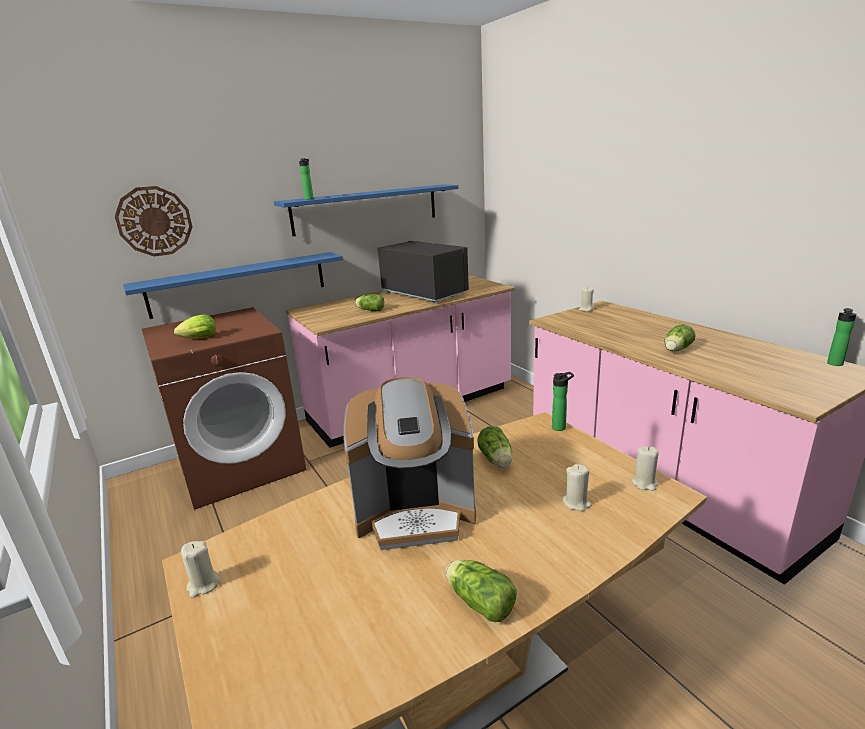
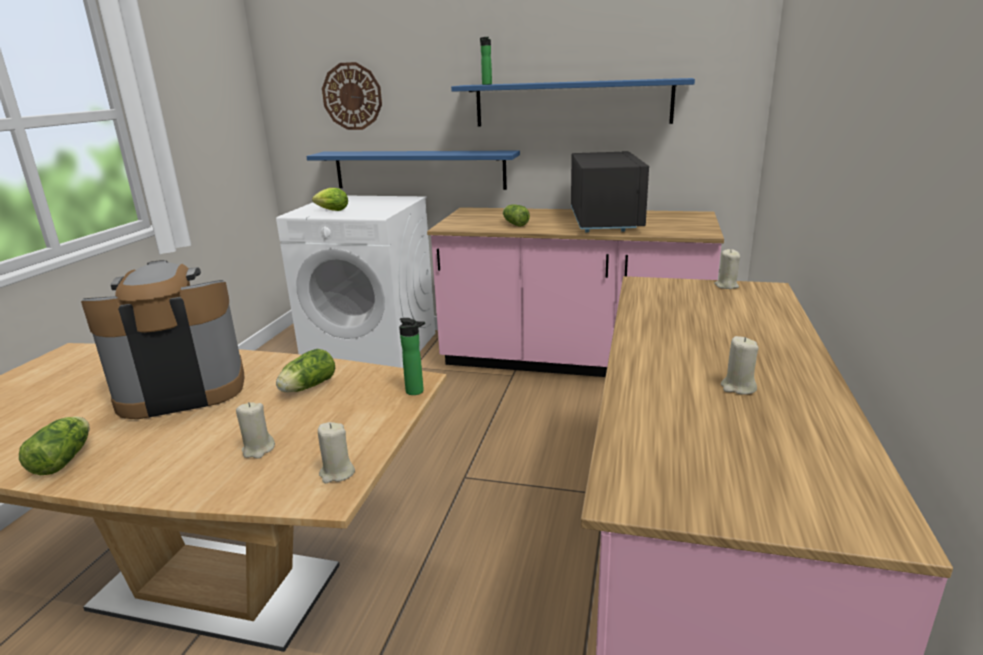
camera: 45 degrees right, 0 degrees up
(203, 585) = (45, 364): beige candle -> beige candle (738, 387)
(242, 465) = (372, 348): brown washing machine -> white washing machine
(415, 513) = (182, 389): coffee machine -> coffee machine turned 120 degrees clockwise
(676, 350) = (682, 366): lettuce -> none
(835, 364) = (873, 496): bottle -> none

